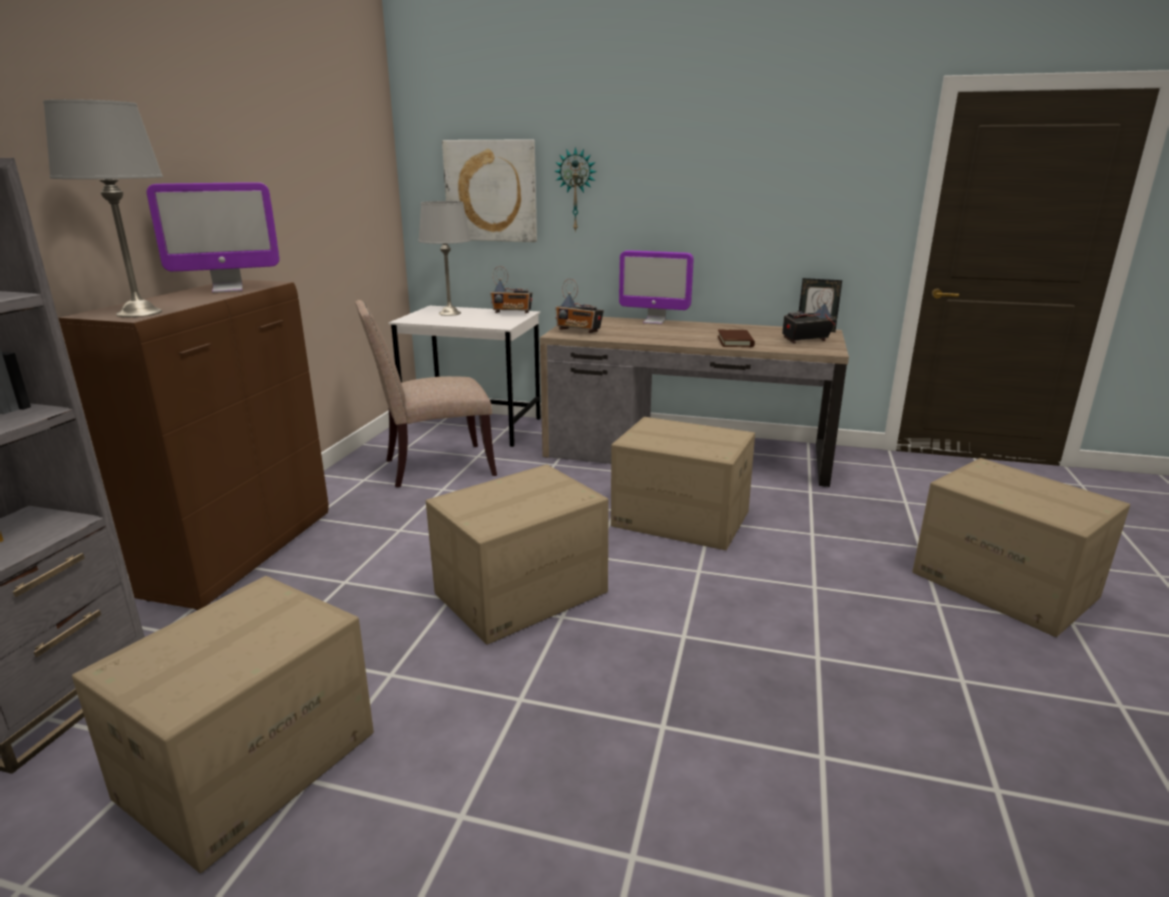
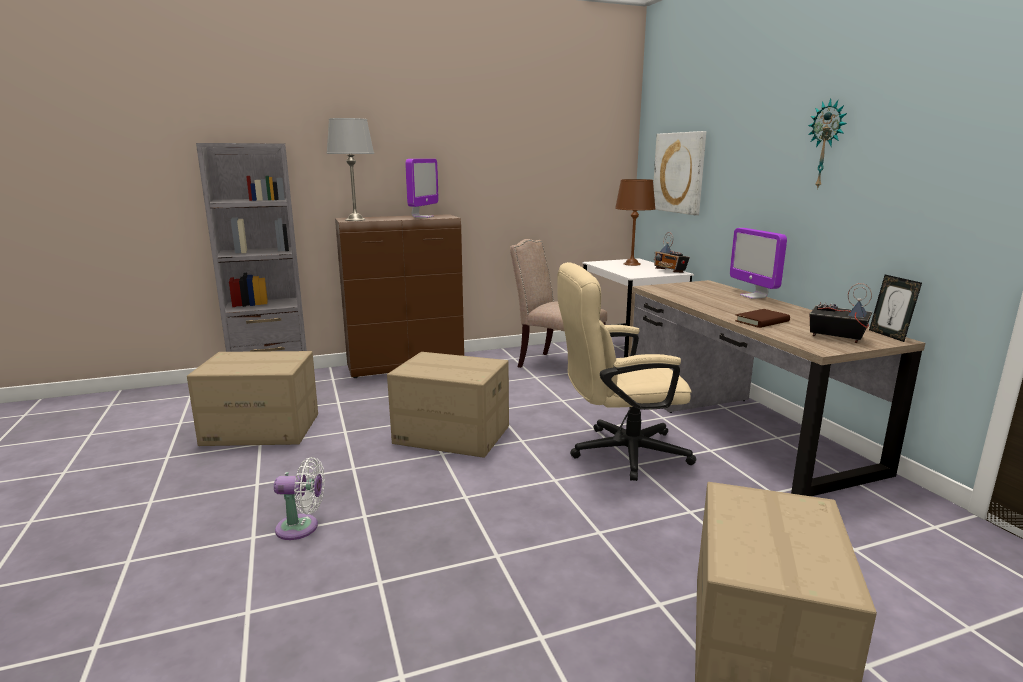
camera: 55 degrees right, 5 degrees down
(227, 289) = (422, 217): monitor -> monitor turned 105 degrees counterclockwise
(450, 313) = (632, 264): grey table lamp -> brown table lamp
(576, 190) = (726, 173): wall clock -> wall clock (826, 144)
(579, 331) = (670, 289): radio -> none
(646, 794) = (301, 528): none -> white fan
(679, 520) = (618, 453): cardboard box -> beige office chair

